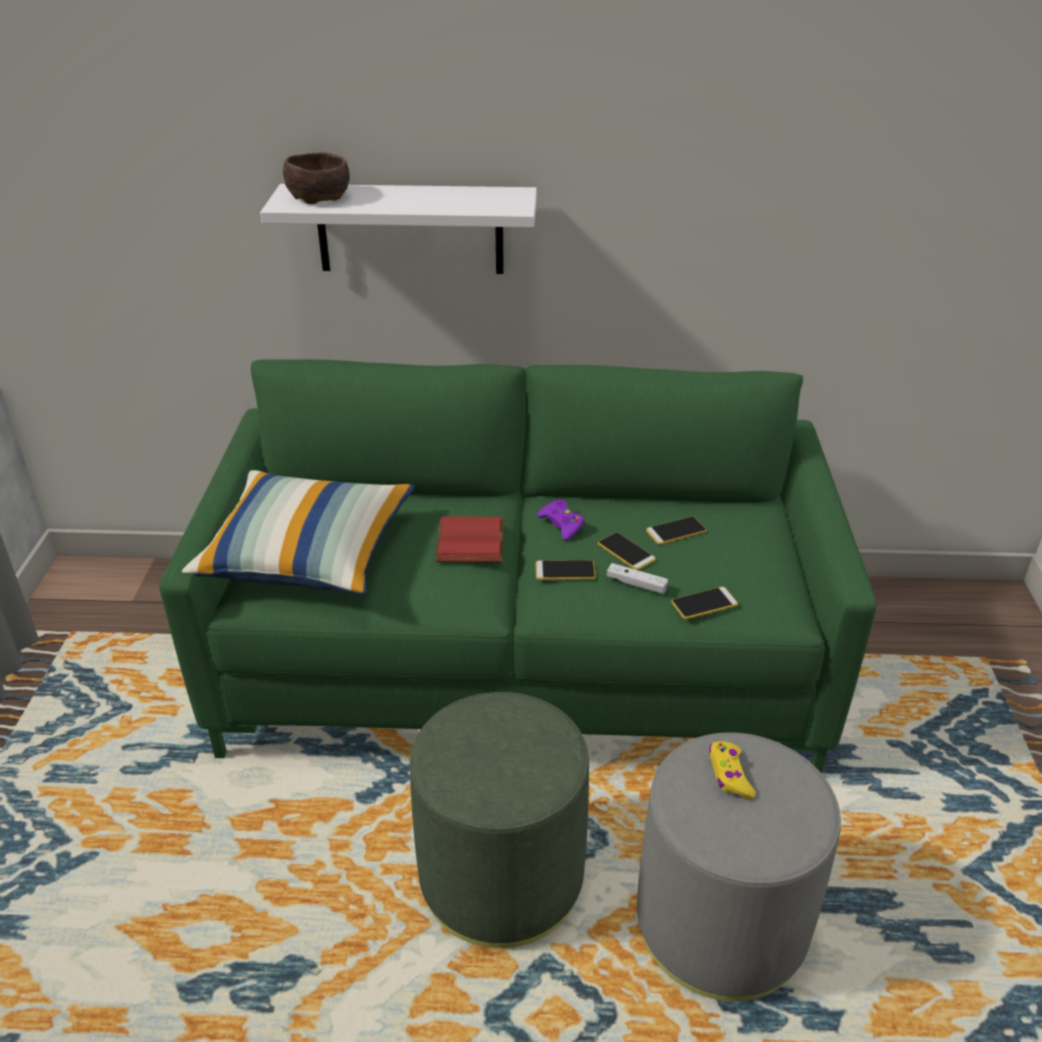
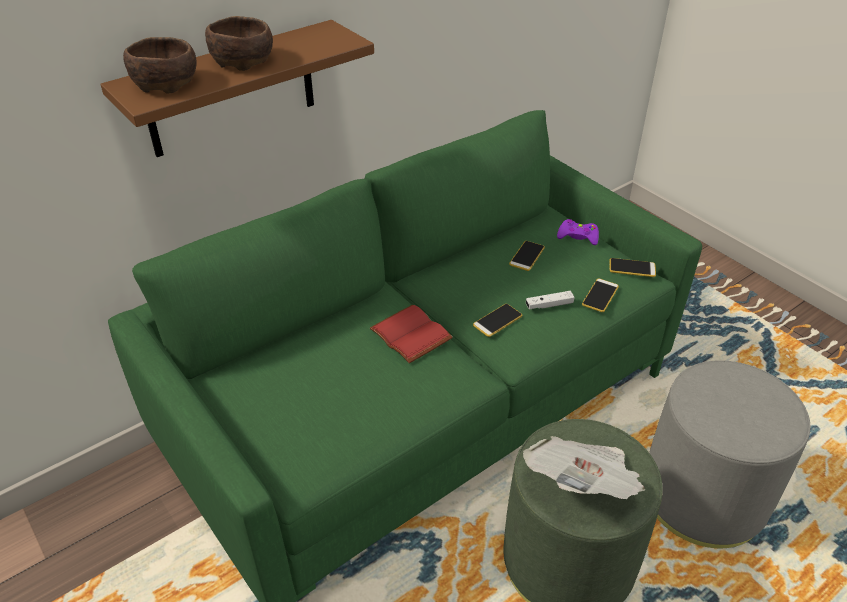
camera: 40 degrees left, 5 degrees up
(308, 554) = (303, 413): pillow -> none
(403, 197) = (243, 60): none -> brown bowl
(410, 229) = (231, 90): white shelf -> brown shelf
(479, 758) = (582, 484): none -> newspaper
(561, 524) = (454, 289): purple game controller -> purple game controller (578, 236)
(626, 552) = (516, 286): phone -> phone (632, 268)
(729, 775) = (717, 396): yellow game controller -> none

